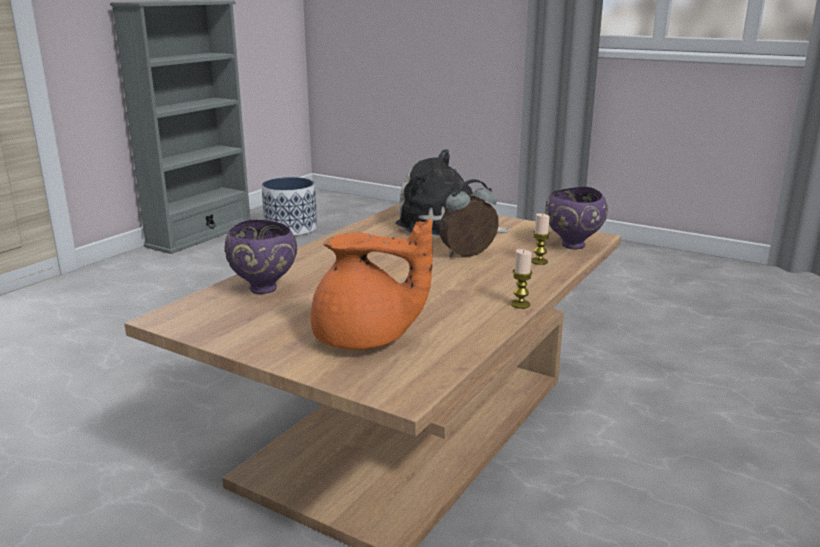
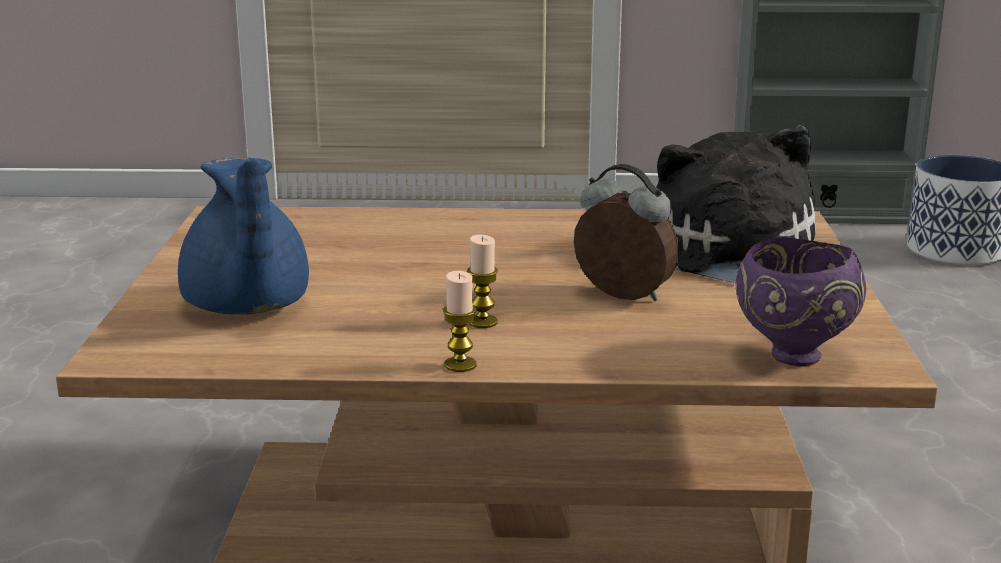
camera: 60 degrees right, 0 degrees up
(265, 289) = (343, 229): purple bowl -> none
(365, 340) = (245, 306): orange teapot -> blue teapot
(539, 261) = (668, 346): candle -> candle (482, 322)

